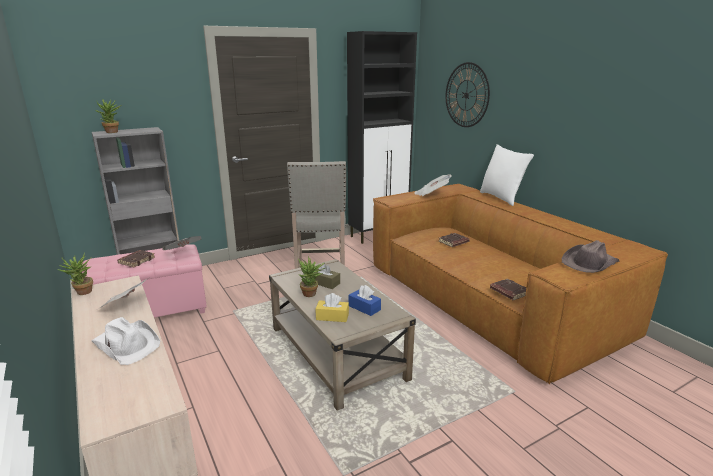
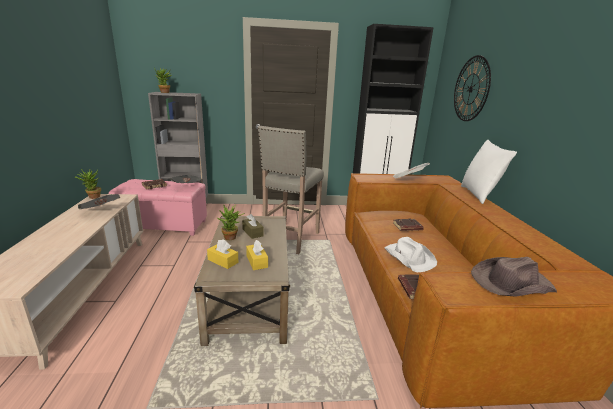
camera: 25 degrees right, 0 degrees up
(127, 344) = (63, 237): white hat -> white hat (409, 257)
(364, 308) = (257, 261): blue tissue box -> yellow tissue box

